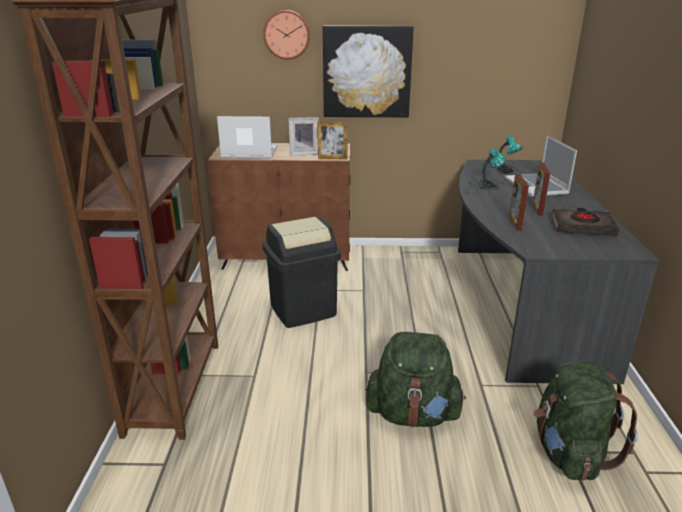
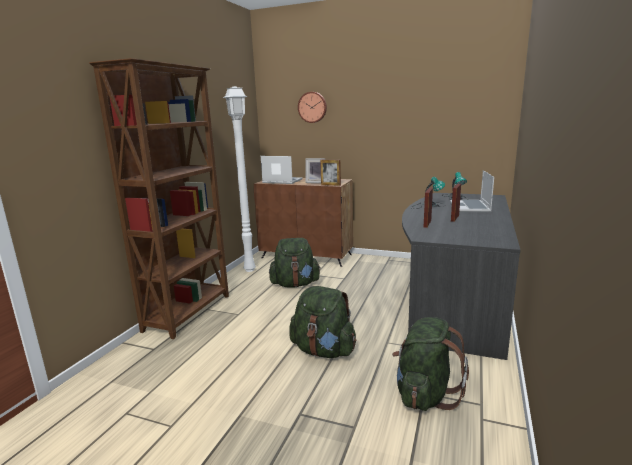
camera: 20 degrees right, 10 degrees down
(218, 292) = (250, 269): none -> white floor lamp
(303, 310) = (295, 284): black trash can -> green backpack
(366, 72) = (363, 130): picture -> none
(582, 226) = (479, 228): black book -> none

